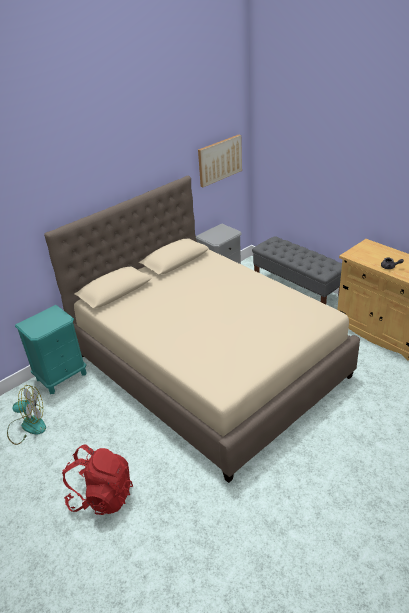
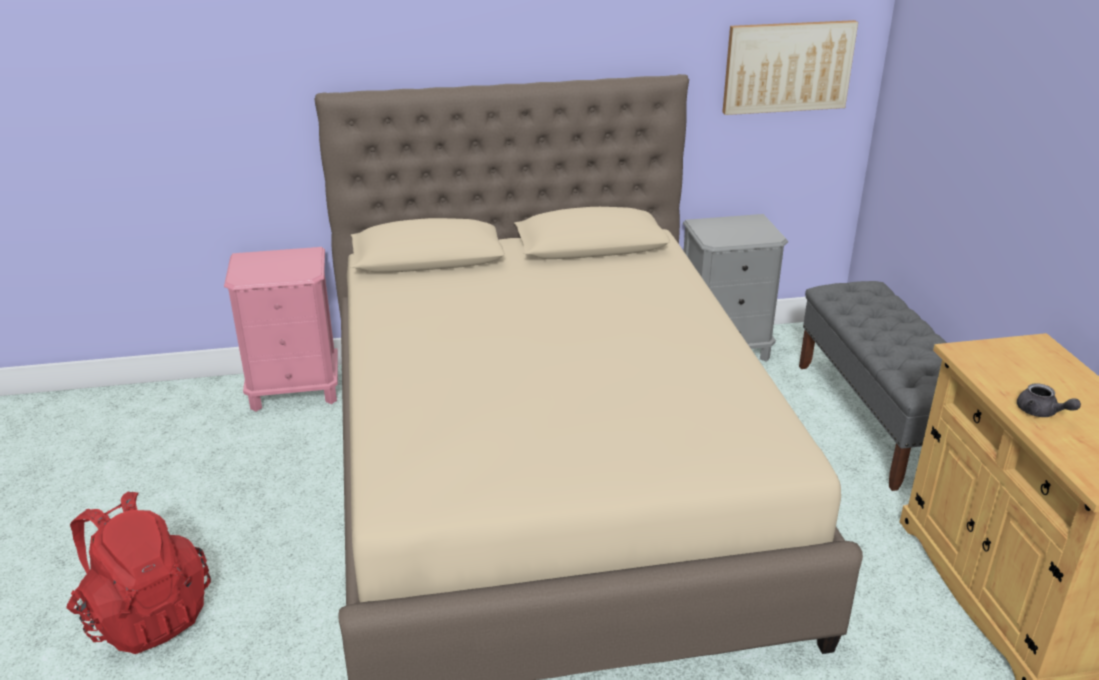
camera: 30 degrees right, 5 degrees down
(27, 426) = (168, 443): fan -> none
(61, 376) = (295, 390): turquoise nightstand -> pink nightstand

